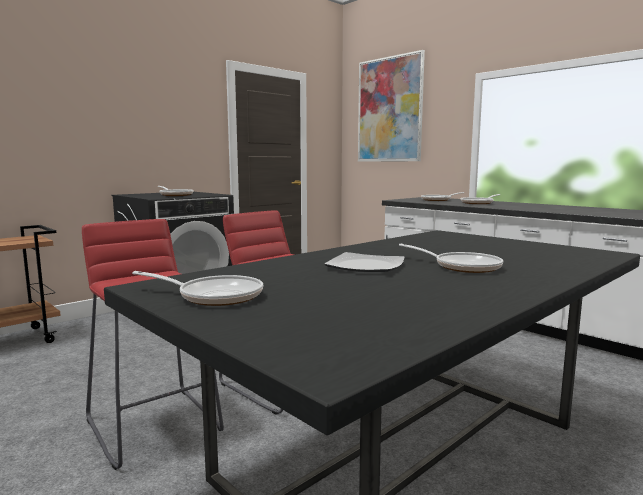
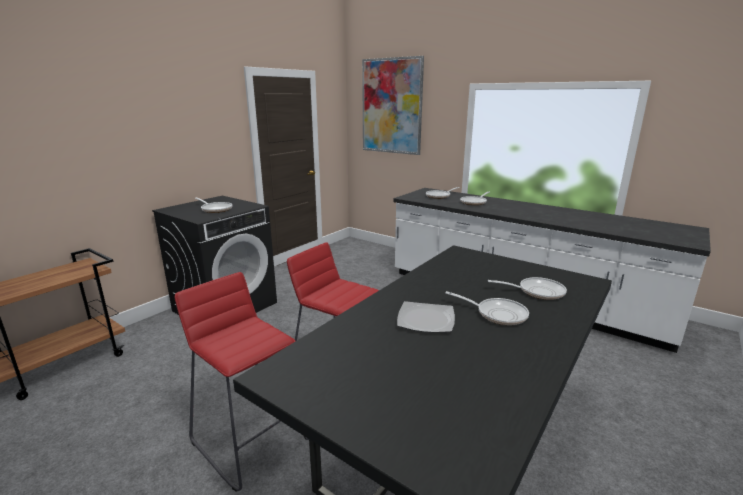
camera: 10 degrees left, 10 degrees up
(214, 296) = (334, 386): frying pan -> frying pan (537, 291)

